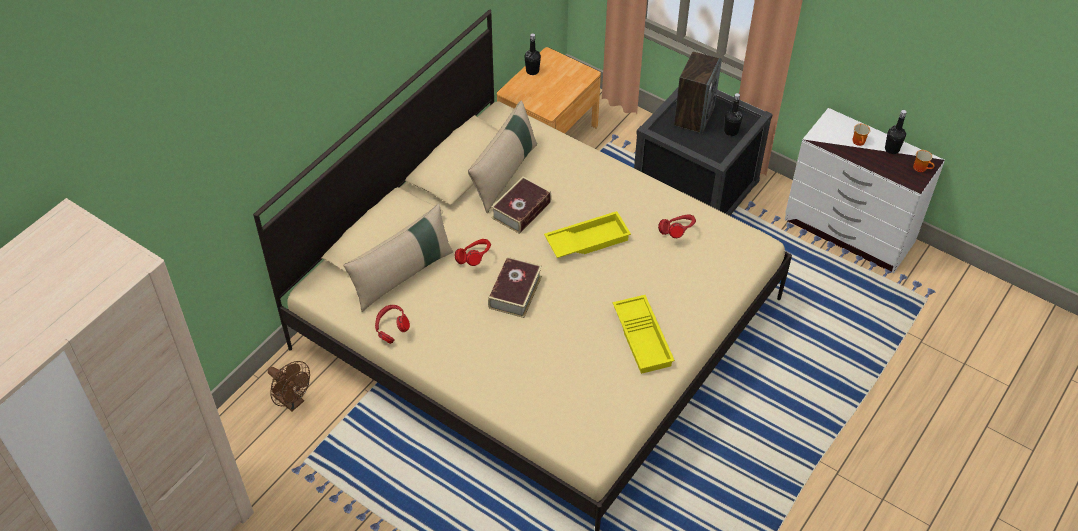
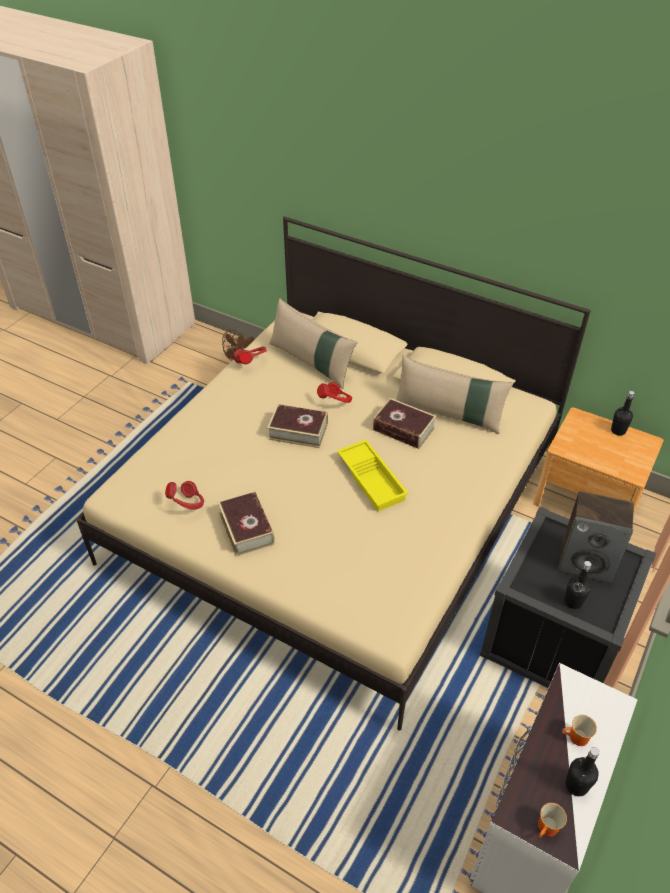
camera: 85 degrees right, 5 degrees down
(643, 338) = (246, 528): yellow tray -> book
(677, 232) = (396, 554): red headphones -> red headphones (187, 505)

